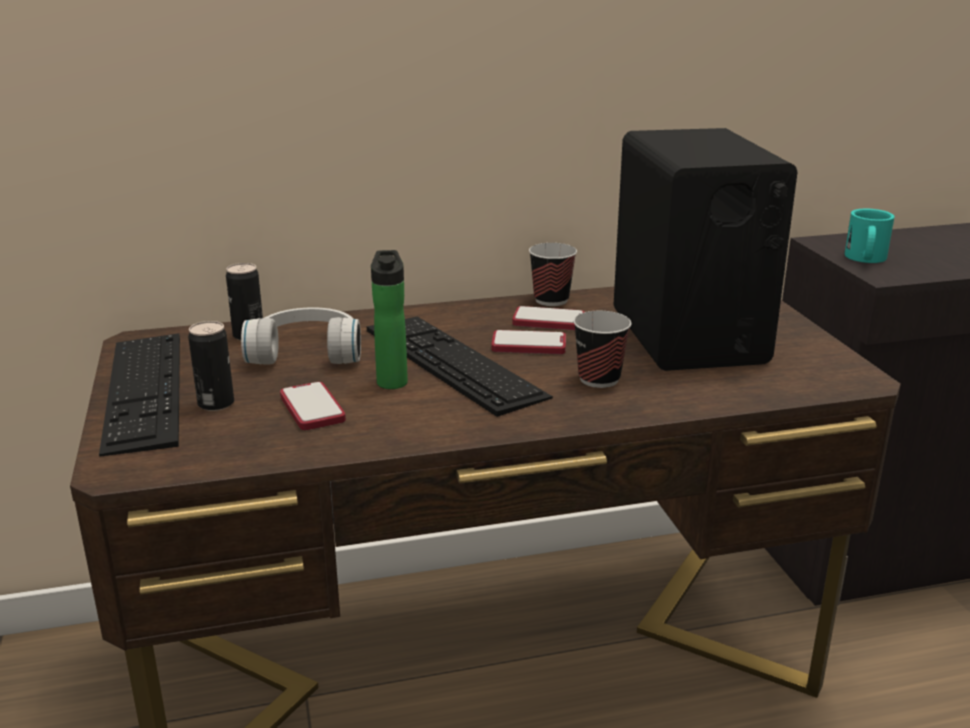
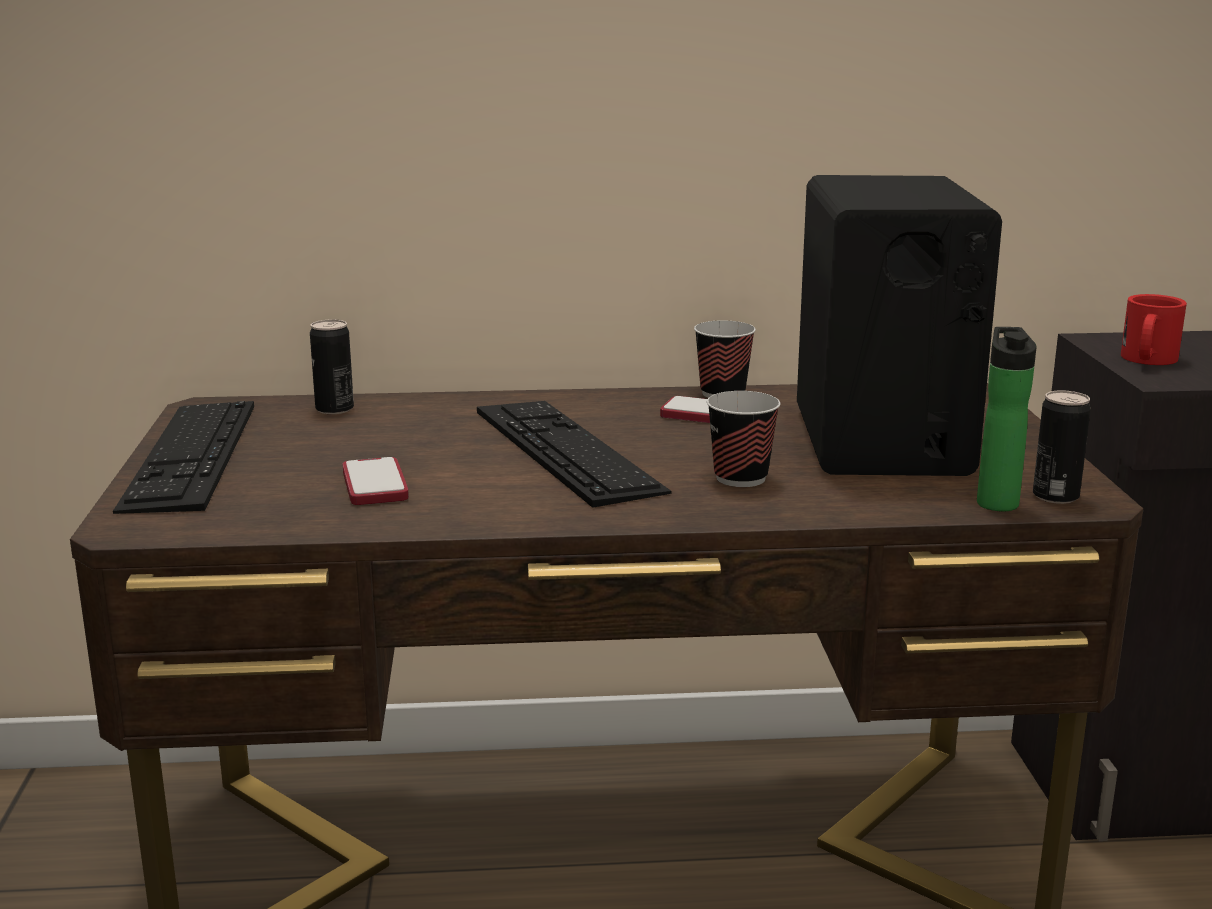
camera: 10 degrees right, 5 degrees down
(216, 403) = (266, 473): can -> can (1055, 496)
(307, 351) = (396, 429): white headphones -> none
(392, 380) = (483, 463): bottle -> bottle (996, 501)
(529, 345) = (670, 438): phone -> none
(865, 259) = (1147, 361): turquoise mug -> red mug

